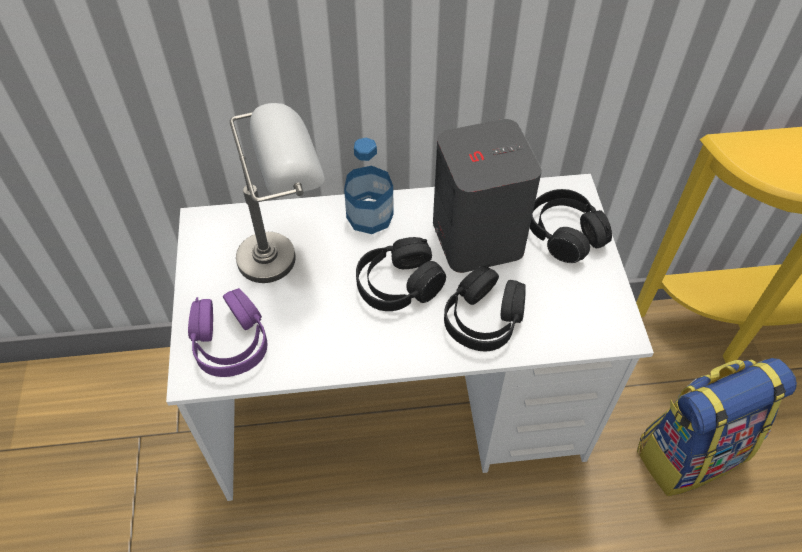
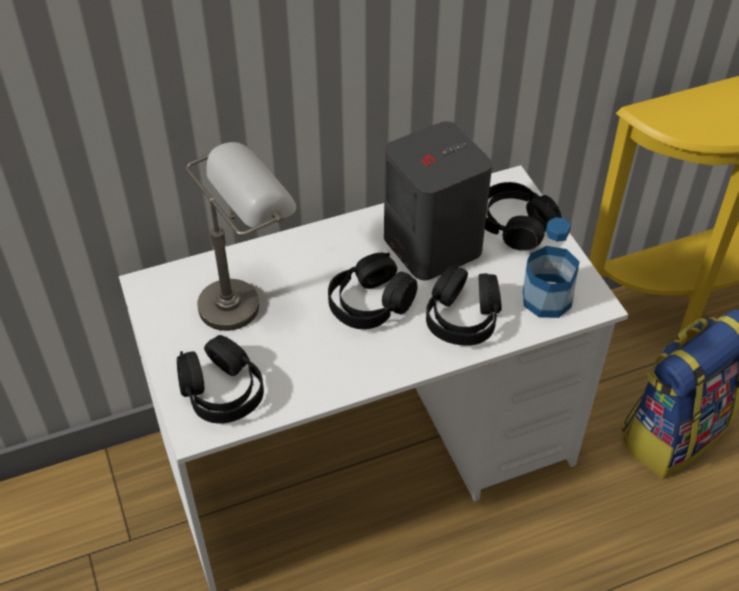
camera: 15 degrees left, 5 degrees down
(230, 343) = (222, 392): purple headphones -> black headphones
(370, 215) = (319, 245): bottle -> bottle (547, 299)

